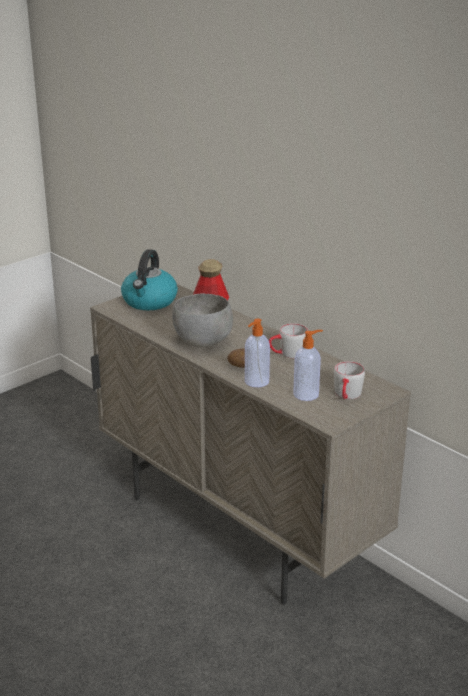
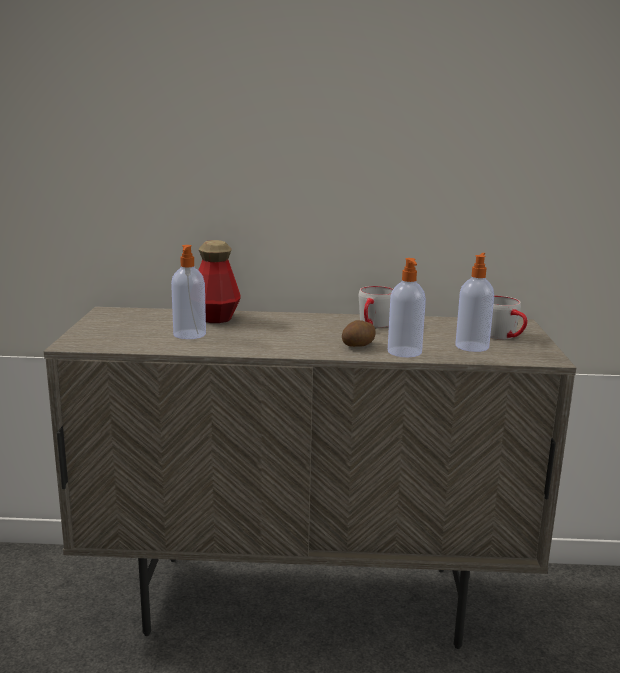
camera: 45 degrees left, 10 degrees down
(149, 301) = (119, 327): kettle -> none
(171, 321) = (189, 335): none -> soap dispenser
(201, 342) = (267, 341): grey bowl -> none

